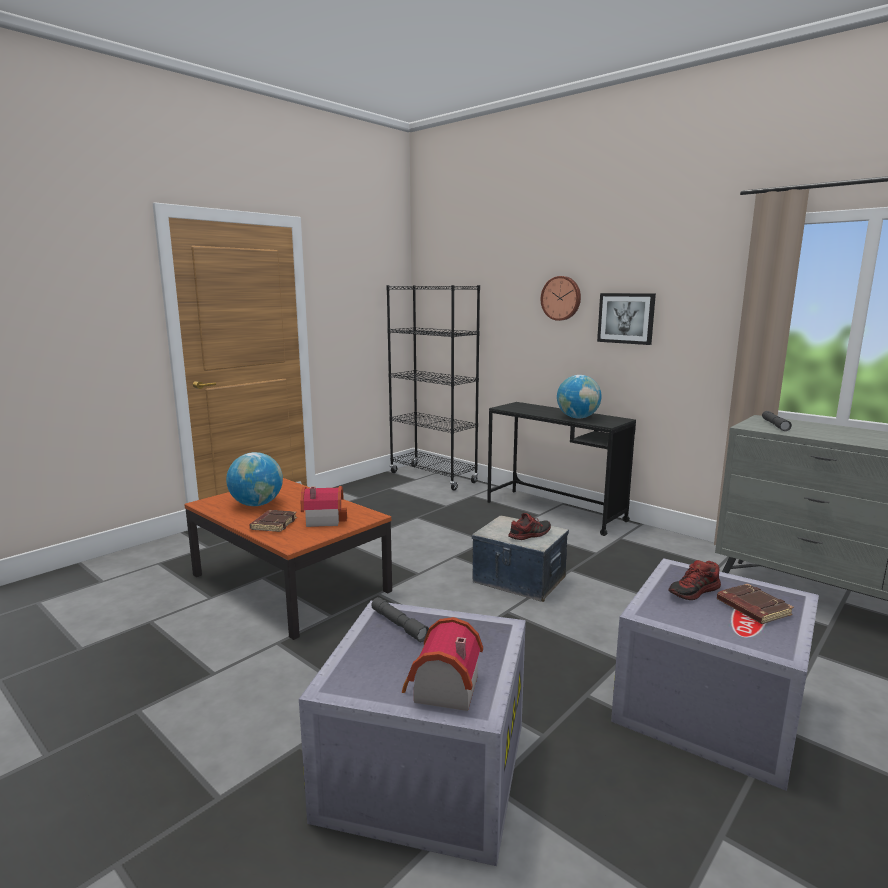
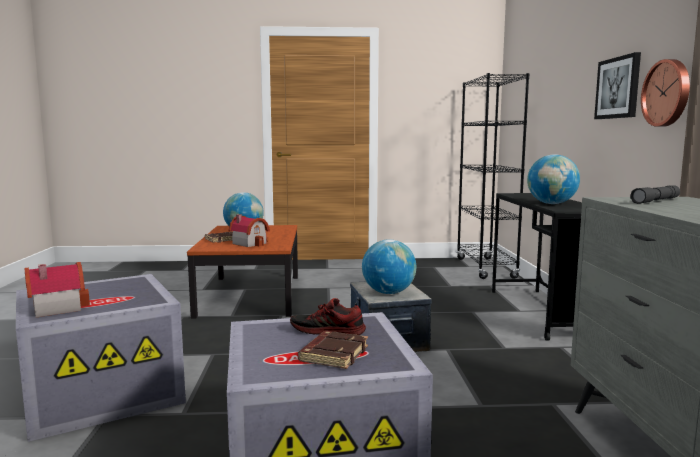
camera: 45 degrees right, 5 degrees down
(399, 625) = (126, 284): grey flashlight -> none
(529, 534) = (388, 292): shoe -> globe
(561, 298) = (577, 75): wall clock -> wall clock (667, 93)

